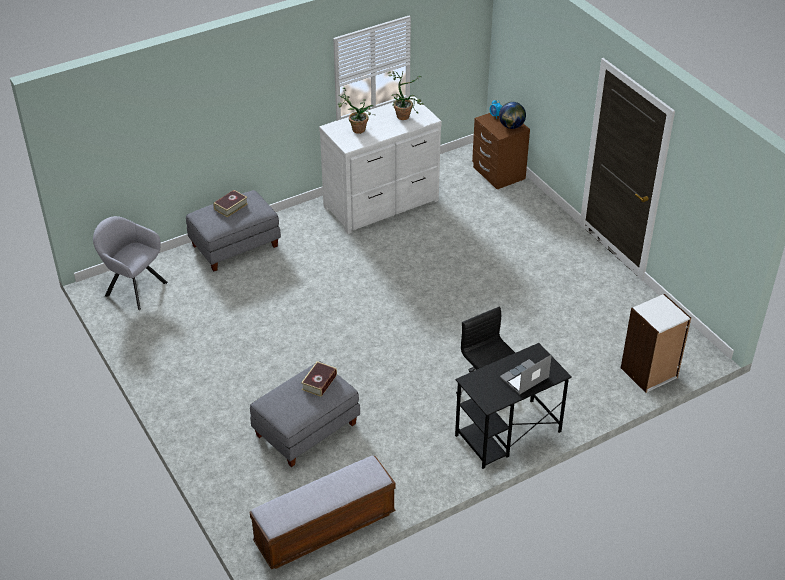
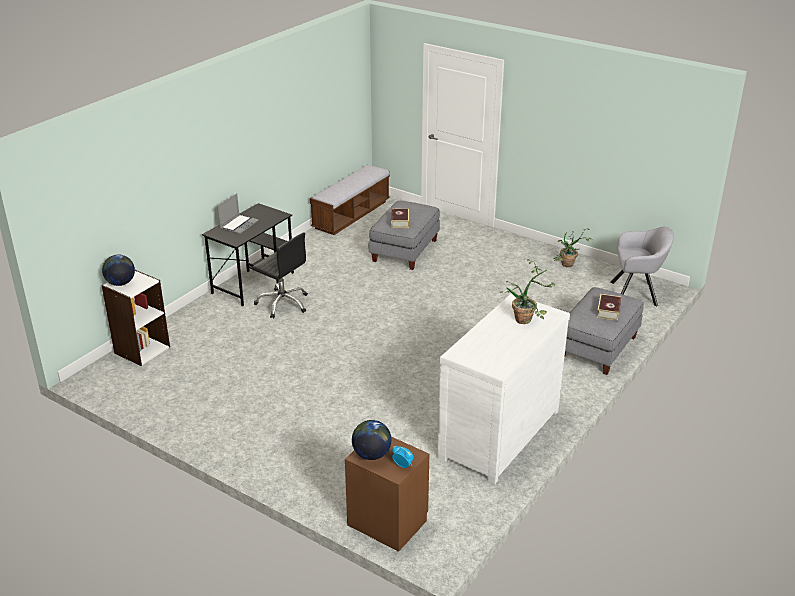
camera: 155 degrees right, 10 degrees down
(404, 114) = (489, 351): potted plant -> potted plant (568, 266)
(671, 314) = (120, 283): none -> globe

